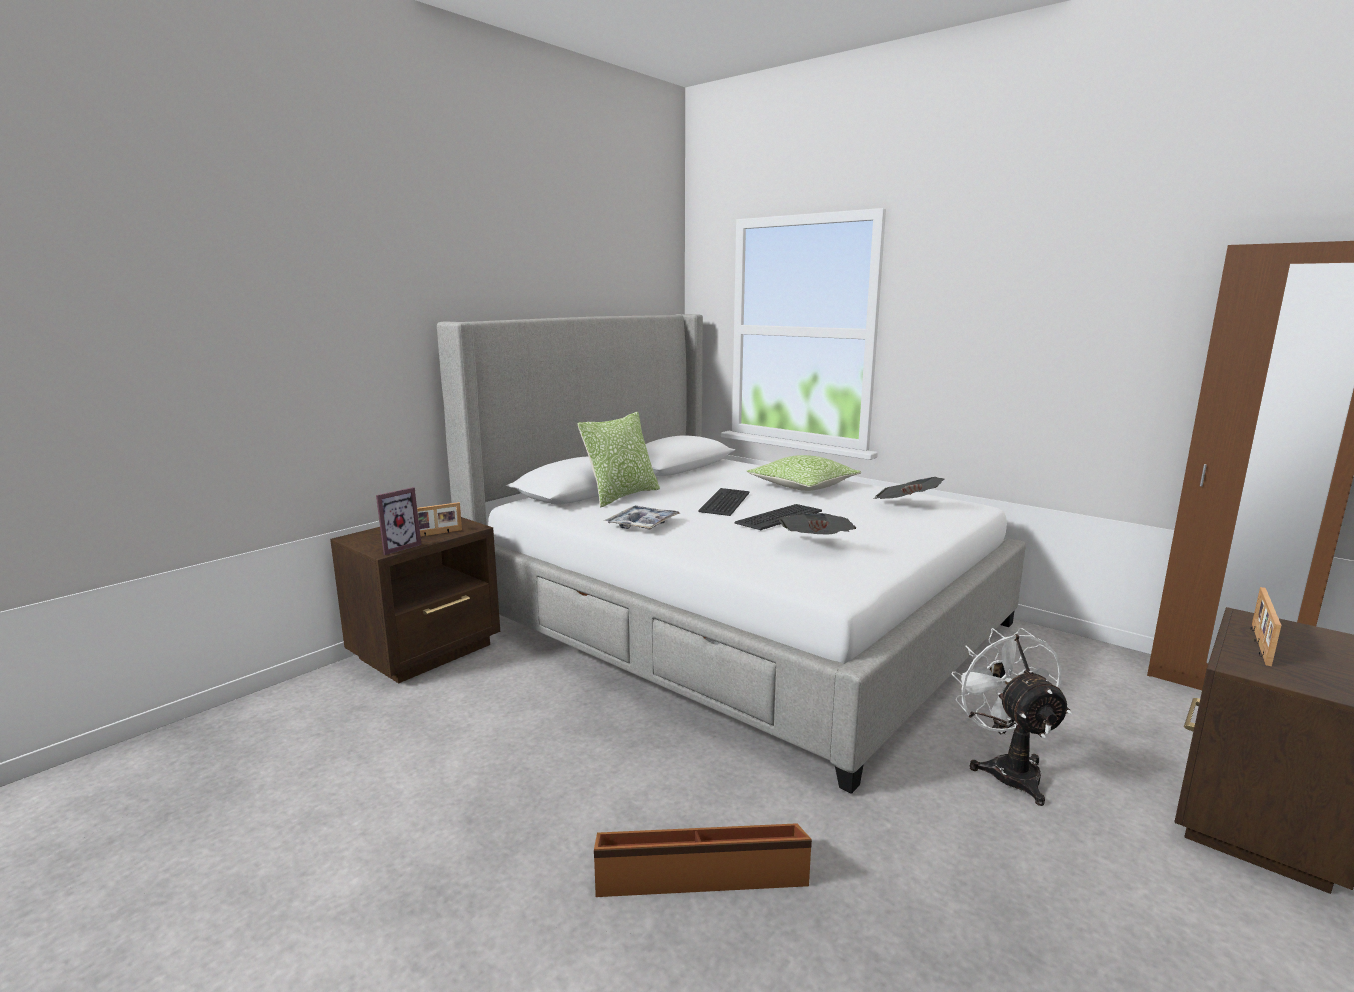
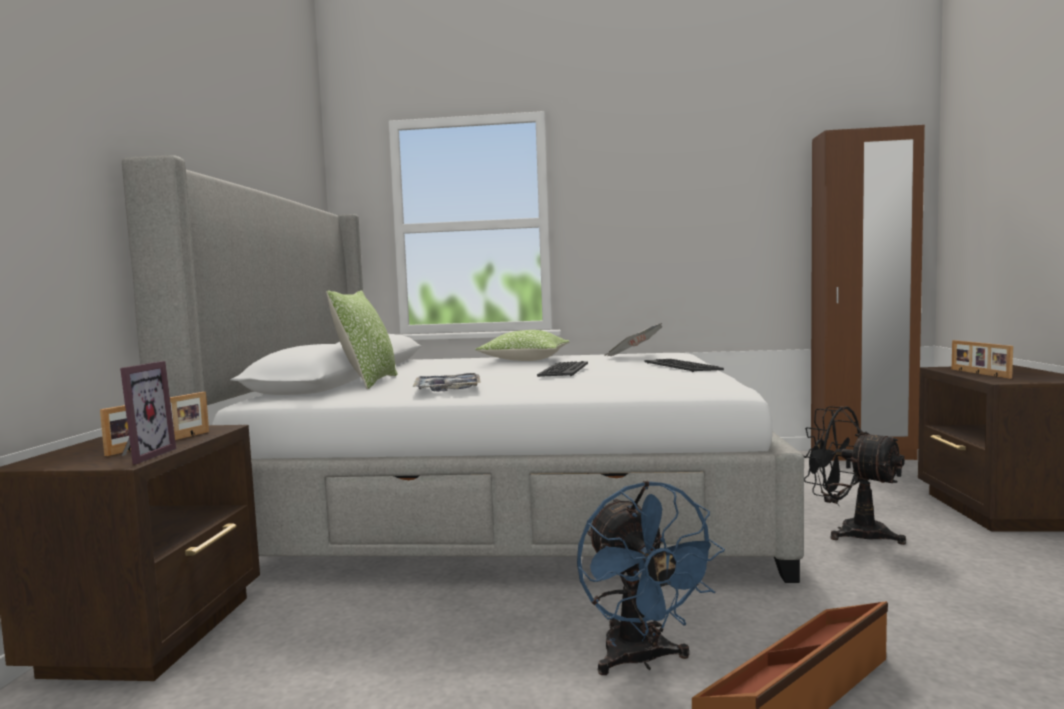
camera: 35 degrees left, 10 degrees down
(638, 795) = (641, 660): none -> blue fan
(725, 502) = (488, 372): keyboard -> keyboard (682, 366)
(815, 545) = (642, 374): newspaper -> none
(1007, 769) = (851, 531): white fan -> black fan

